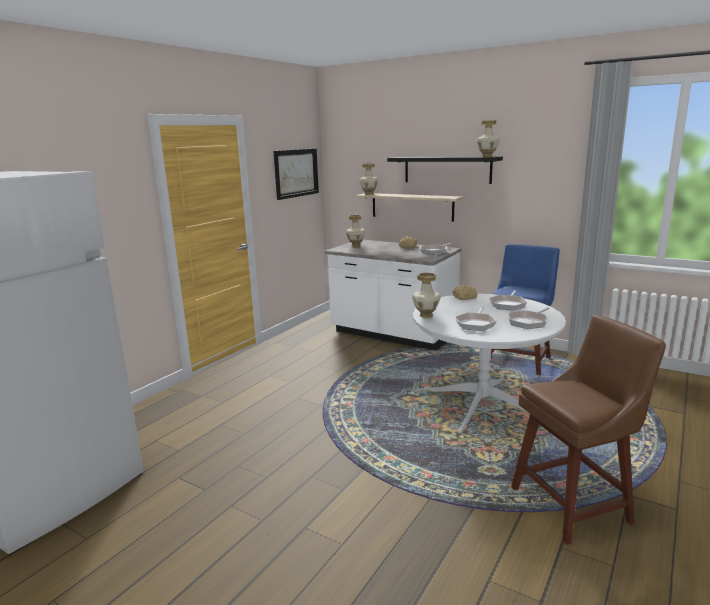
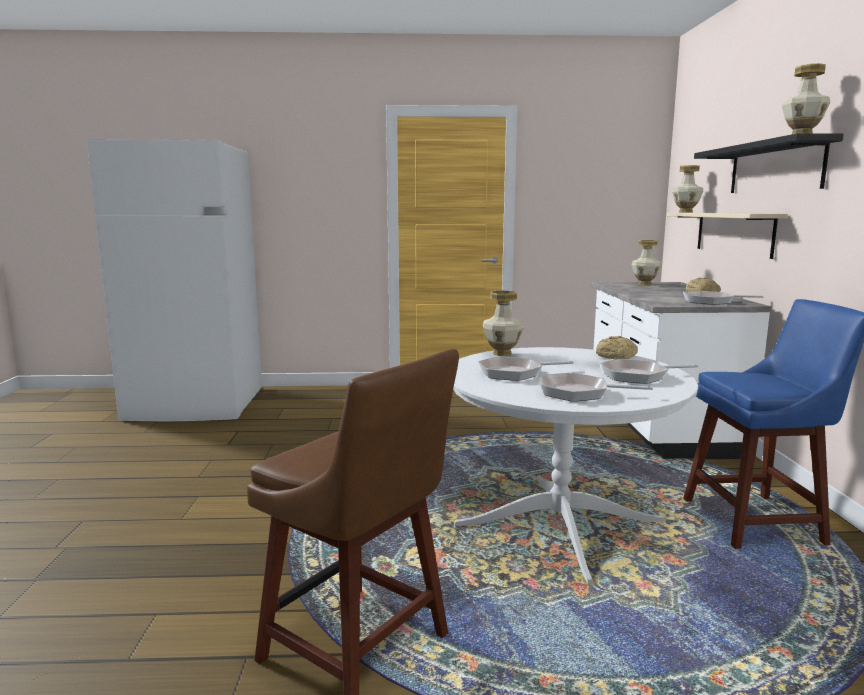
camera: 55 degrees right, 5 degrees down
(296, 173) = (607, 181): picture -> none

